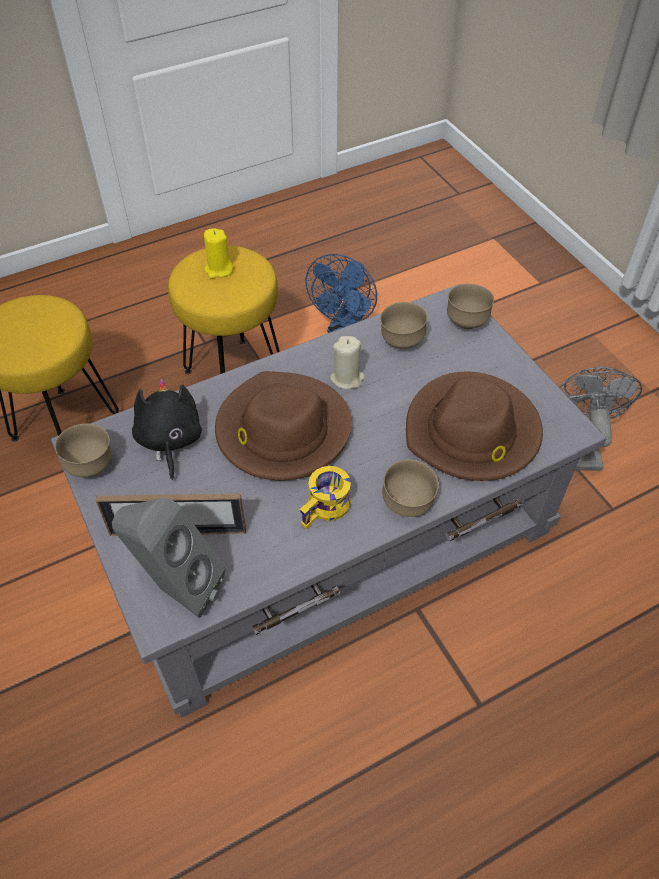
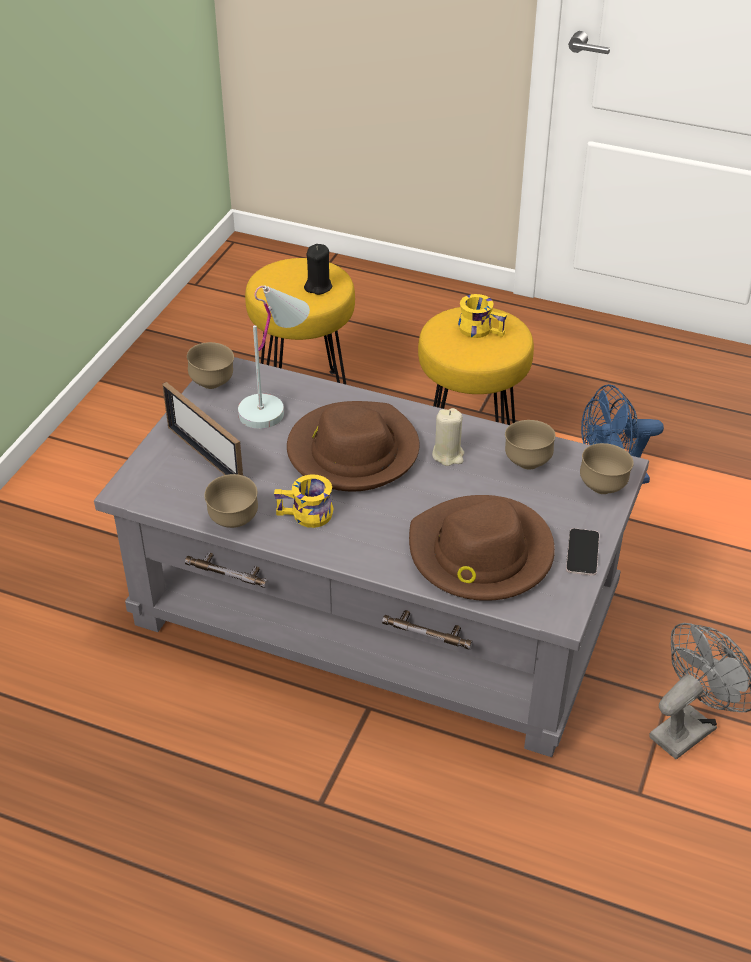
camera: 50 degrees right, 10 degrees down
(48, 322) = (318, 287): none -> black candle
(169, 441) = (276, 404): black plush toy -> white table lamp
(177, 588) = (160, 483): grey speaker -> none
(219, 269) = (481, 328): yellow candle -> yellow mug
(407, 505) = (360, 556): brown bowl -> brown bowl (233, 521)
(521, 376) = (582, 552): none -> phone

